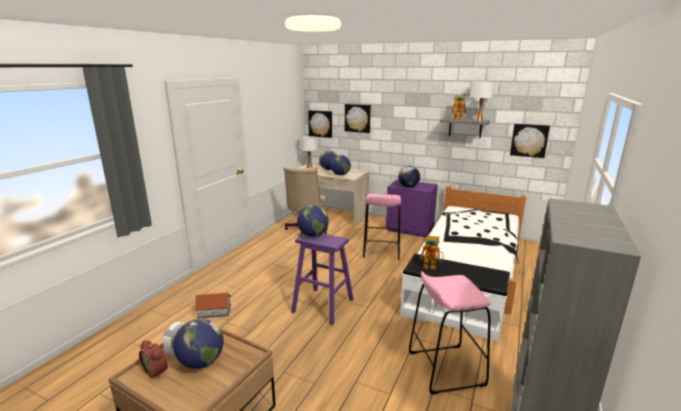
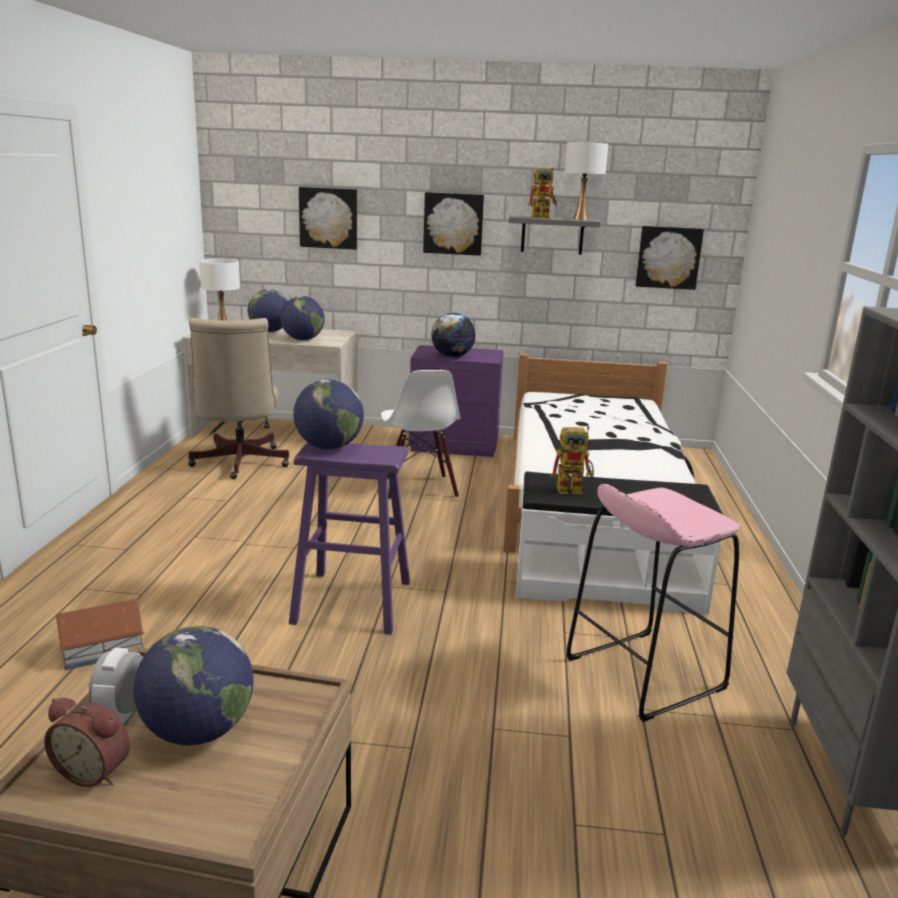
camera: 20 degrees left, 0 degrees up
(320, 123) = (242, 231): picture -> picture (453, 223)
(381, 251) = (419, 488): pink stool -> white chair

